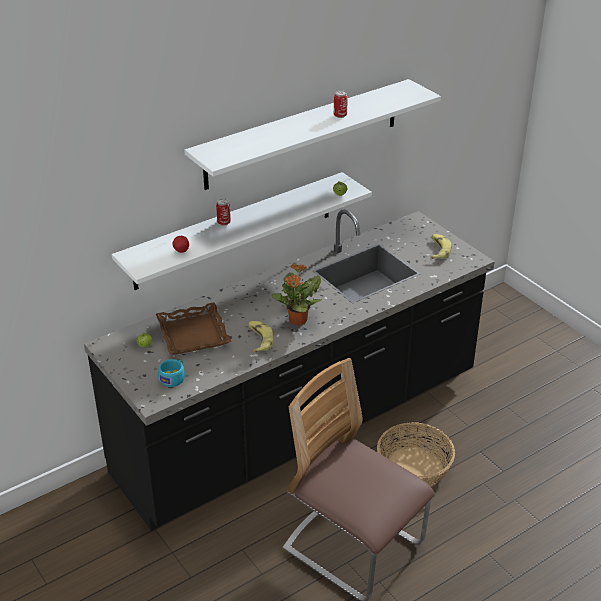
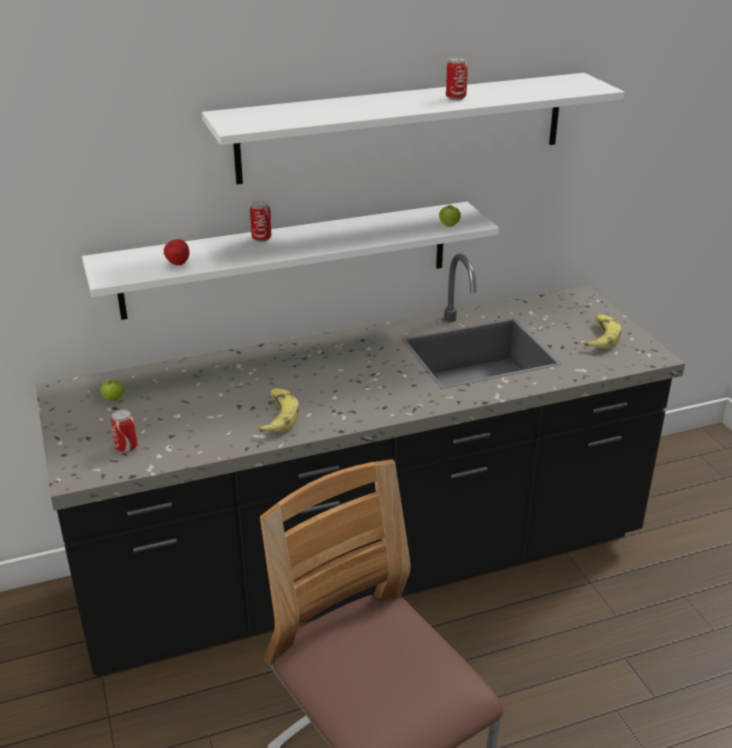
camera: 15 degrees right, 5 degrees down
(174, 377) = (126, 448): turquoise cup -> can
(194, 334) = (190, 395): brown tray -> none
(297, 320) = (348, 399): potted plant -> none
(413, 468) = (511, 663): basket -> none

